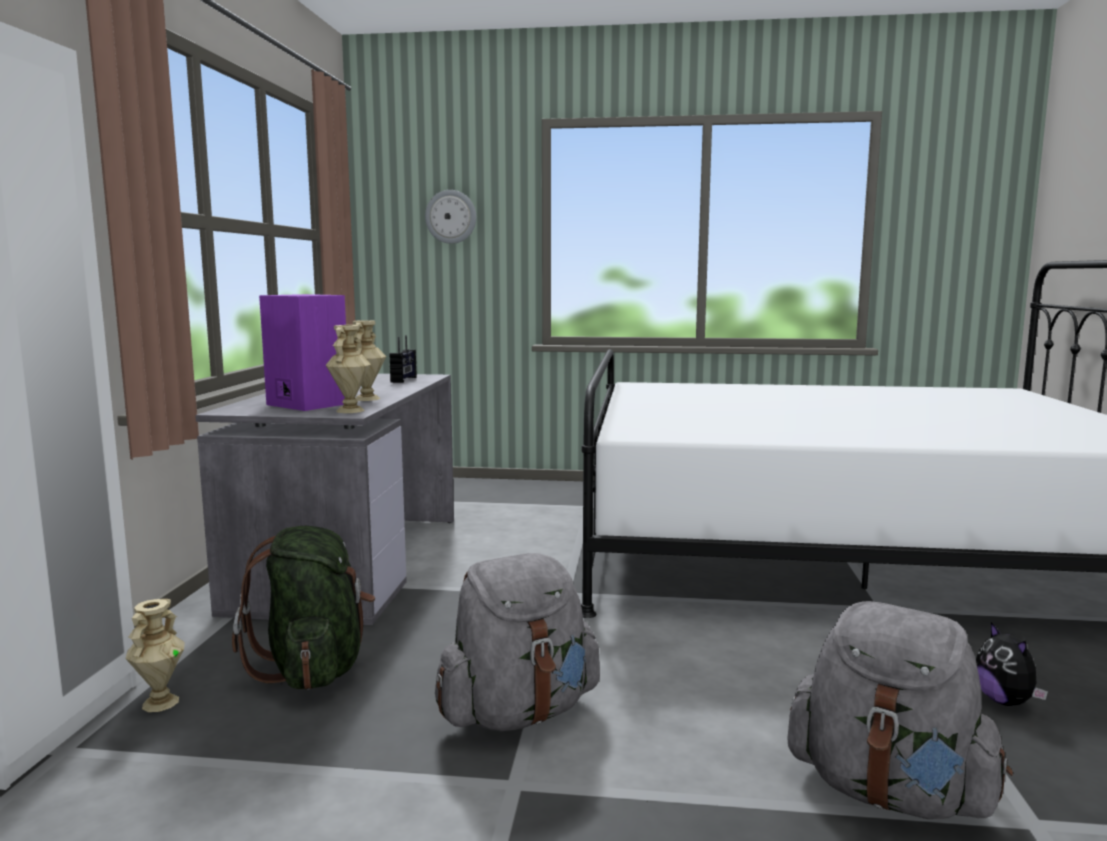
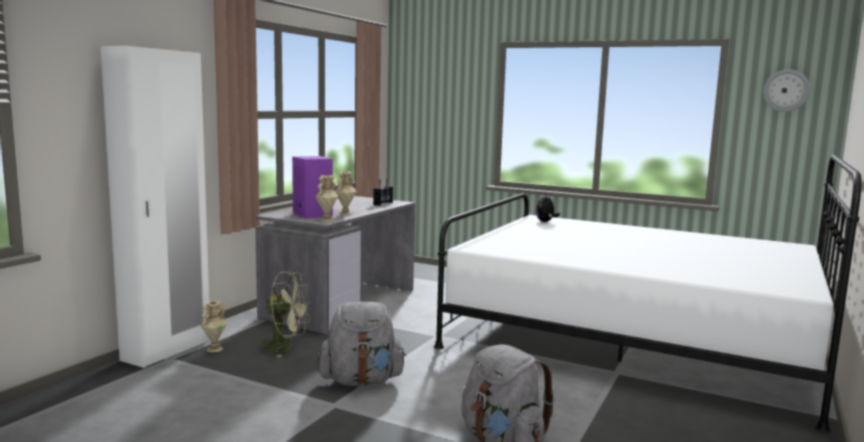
camera: 20 degrees right, 0 degrees up
(314, 668) = (286, 347): green backpack -> green fan
(451, 217) = (444, 102): wall clock -> wall clock (786, 91)
(1005, 701) = (623, 424): plush toy -> plush toy (545, 222)

